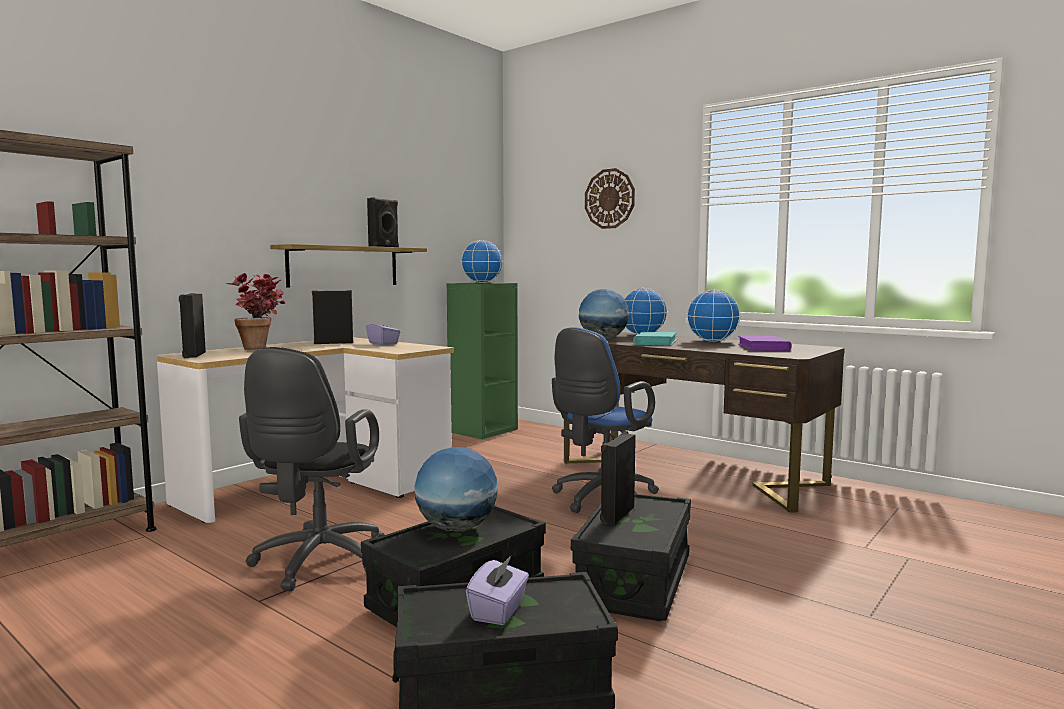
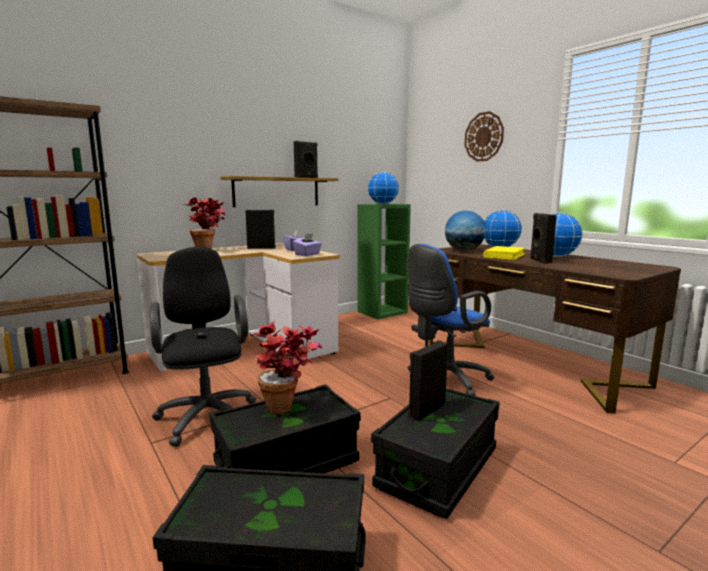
camera: 15 degrees right, 5 degrees up
(193, 355) = (157, 255): black speaker -> black speaker (539, 261)
(316, 563) = (207, 414): black office chair -> black office chair turned 135 degrees clockwise
(456, 528) = (289, 408): globe -> potted plant
(499, 611) = (265, 507): purple tissue box -> purple tissue box (307, 254)
(655, 342) = (504, 256): turquoise book -> yellow book
(763, 347) = (598, 265): purple book -> none

